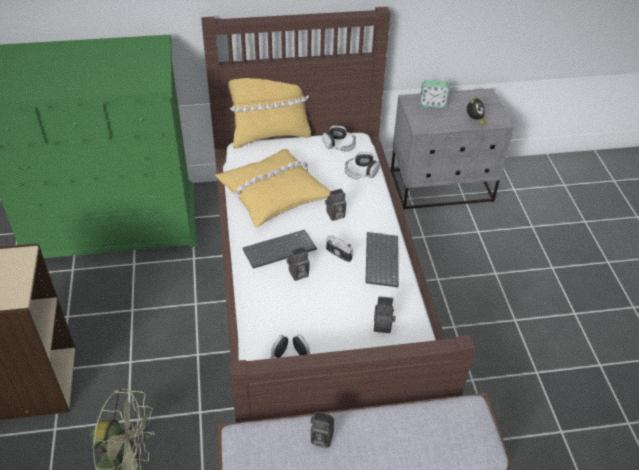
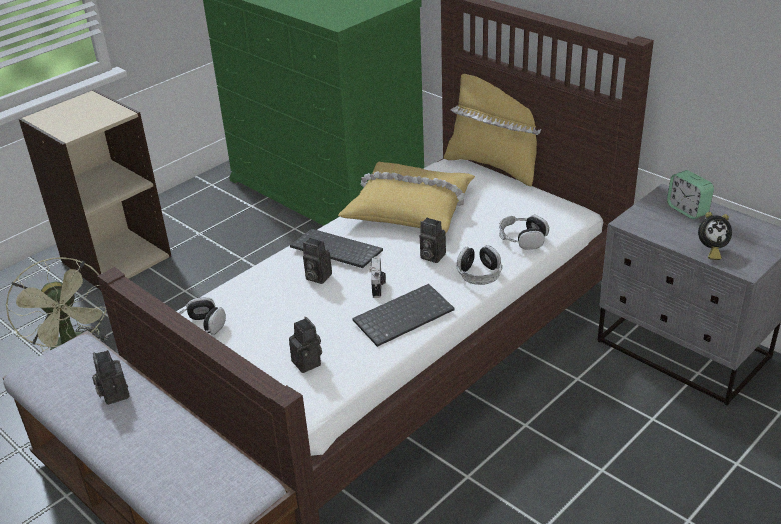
camera: 55 degrees right, 10 degrees down
(339, 145) = (544, 206): headphones -> headphones (479, 274)

